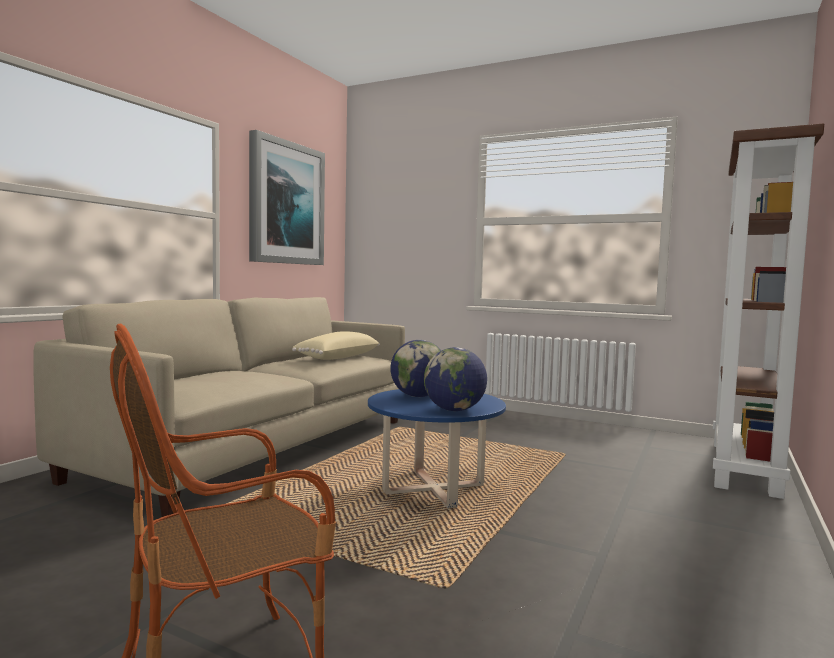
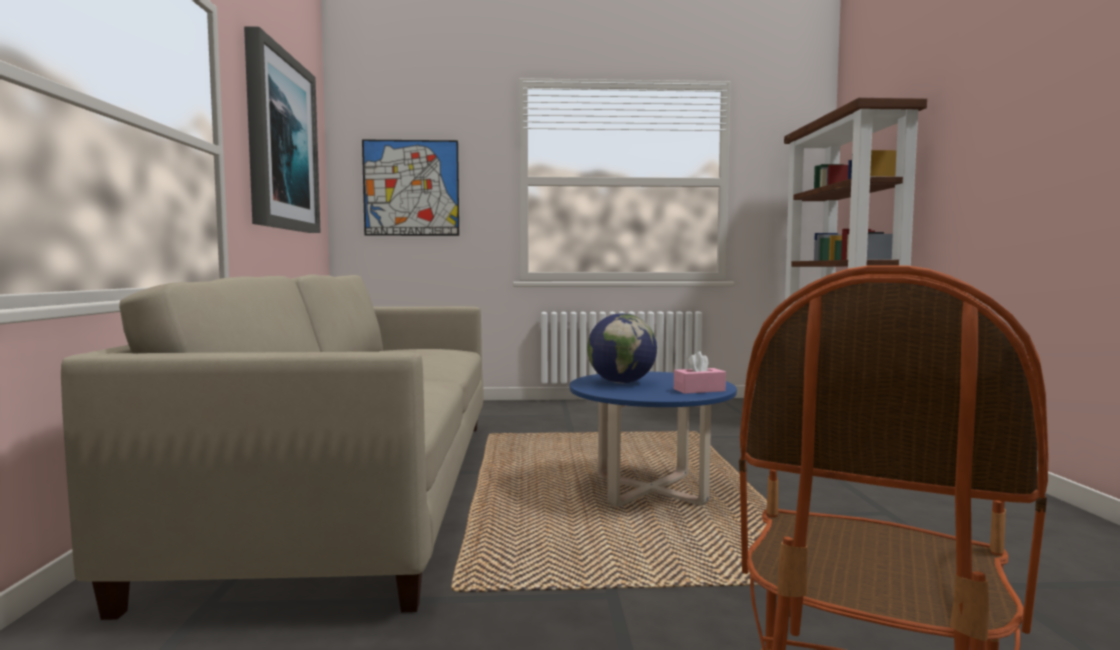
camera: 30 degrees left, 0 degrees up
(336, 358) = (425, 353): beige pillow -> none
(398, 229) = (411, 188): none -> picture
(454, 410) = (699, 390): globe -> pink tissue box

